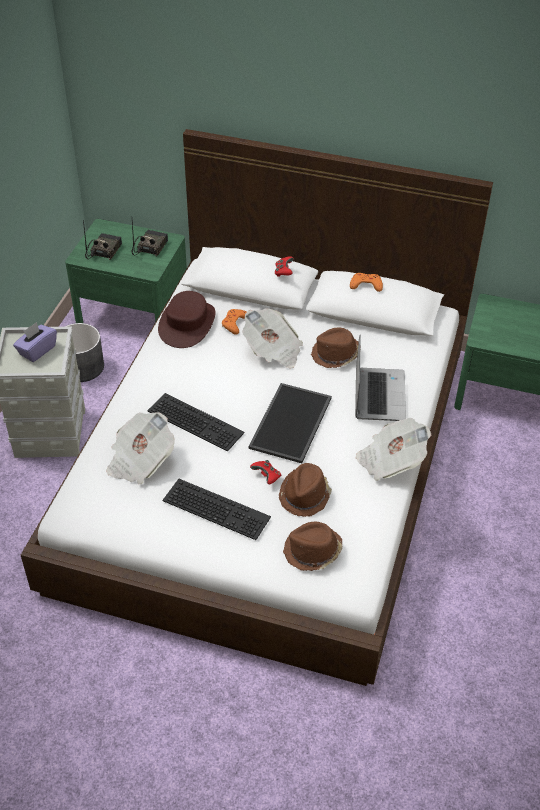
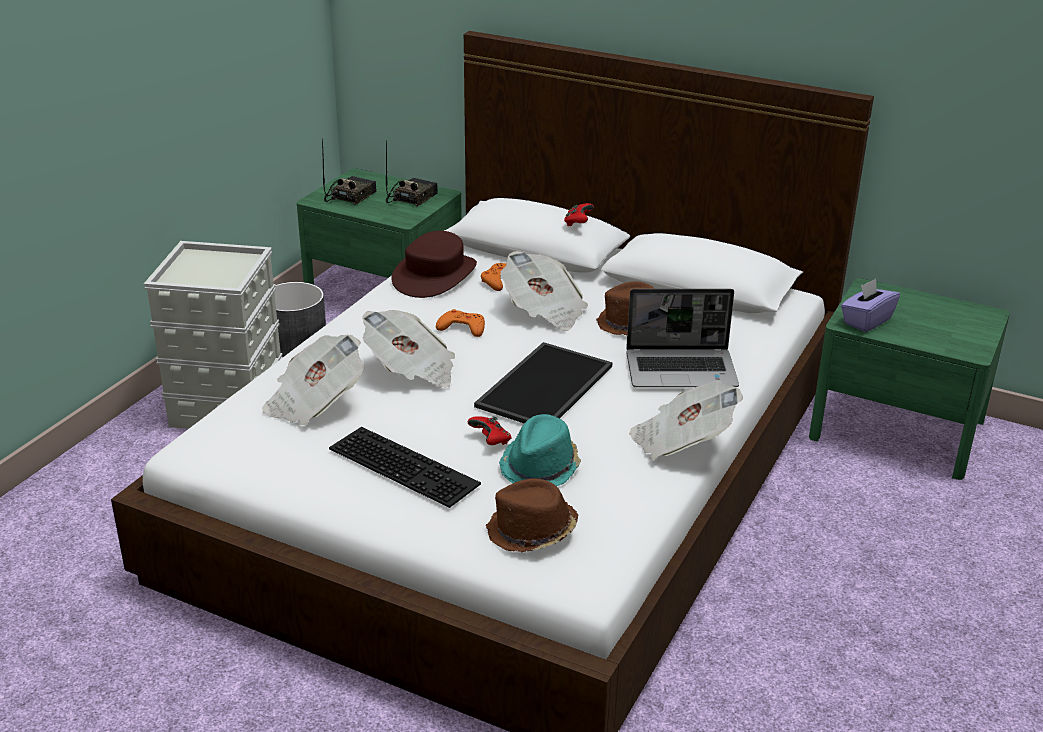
camera: 10 degrees right, 15 degrees down
(37, 350) = (216, 267): purple tissue box -> purple tissue box (866, 321)
(197, 421) = (411, 370): keyboard -> newspaper
(305, 495) = (541, 467): brown hat -> turquoise hat
(366, 285) = (689, 243): orange game controller -> orange game controller (462, 327)
(378, 395) = (682, 370): laptop -> laptop turned 75 degrees clockwise

